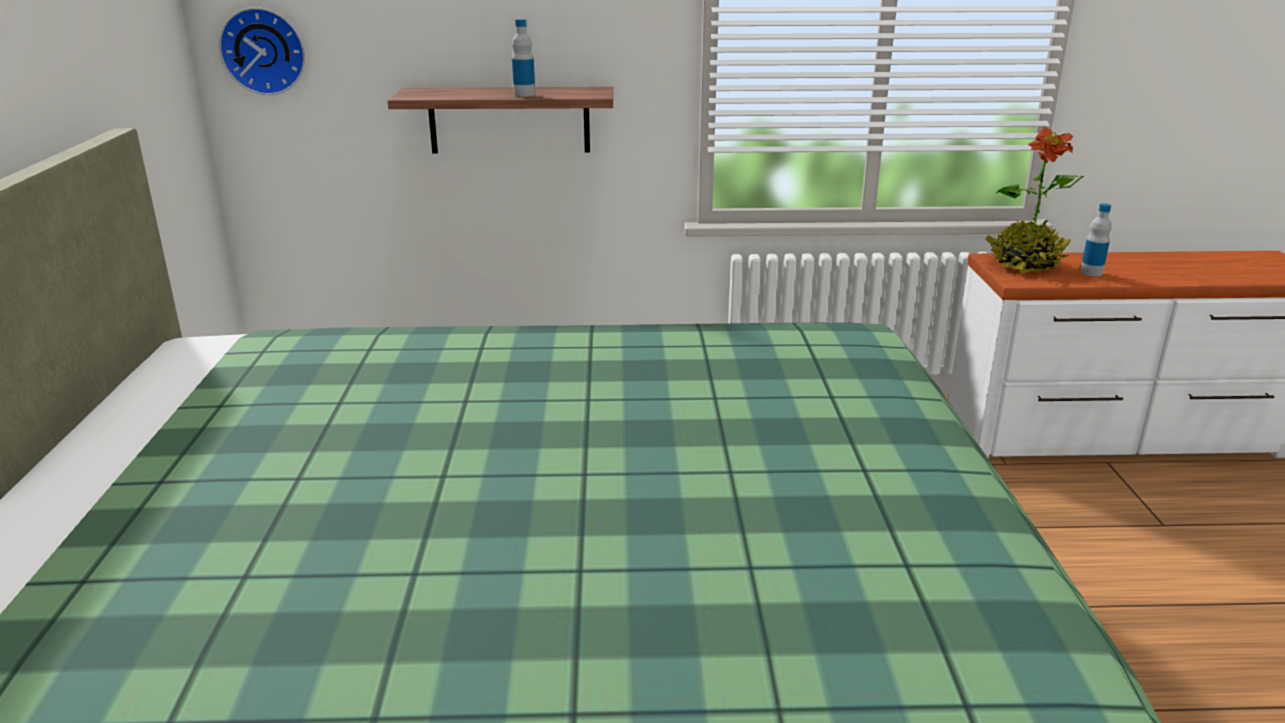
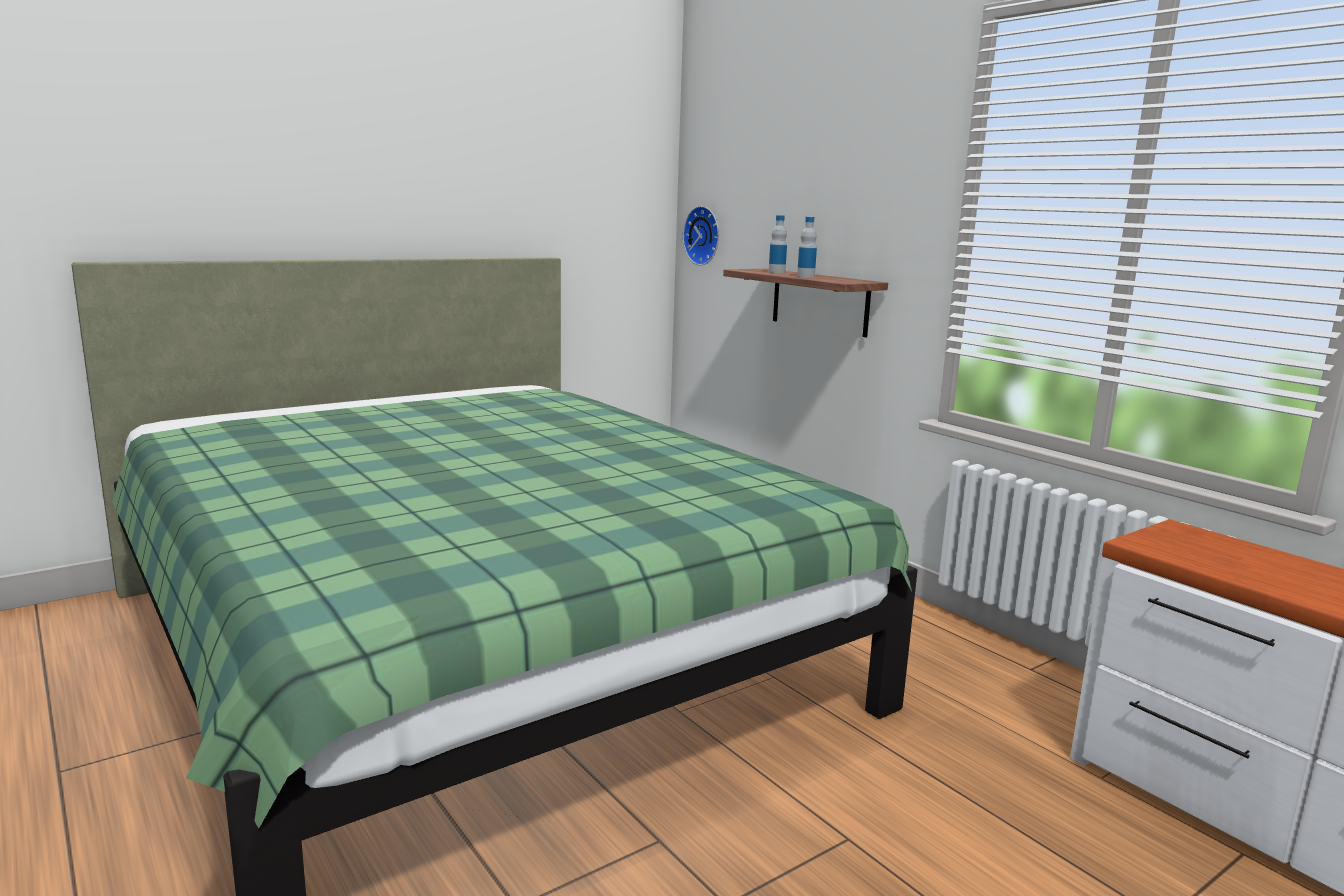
camera: 55 degrees right, 10 degrees down
(1024, 264) = (1201, 542): potted plant -> none
(1091, 272) = (1266, 573): bottle -> bottle (776, 272)

